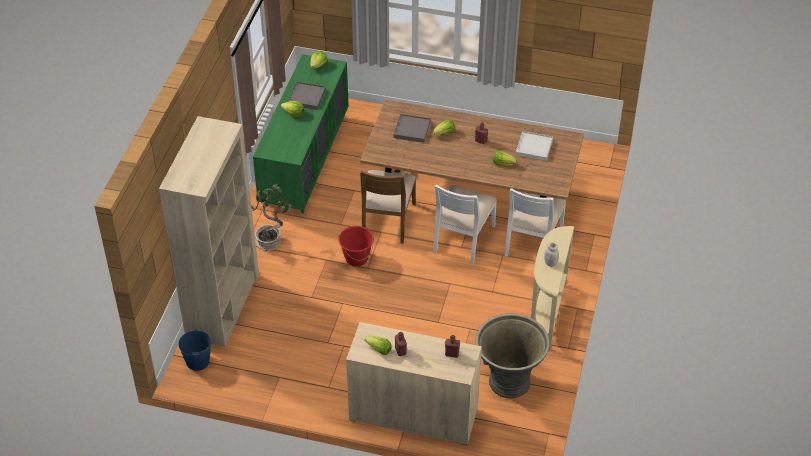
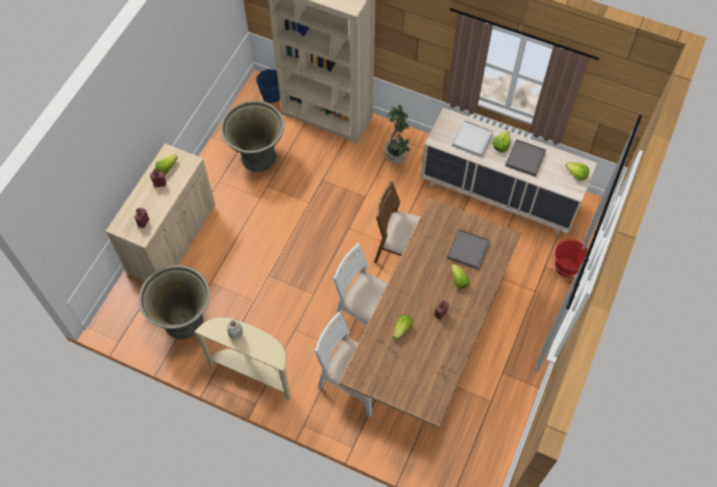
camera: 100 degrees right, 15 degrees up
(290, 358) = (257, 157): none -> grey planter
(305, 161) = (500, 194): green dresser -> beige dresser
(356, 258) = (362, 220): red bucket -> red bucket (566, 267)
(534, 147) = (422, 366): white tray -> white tray (472, 140)

